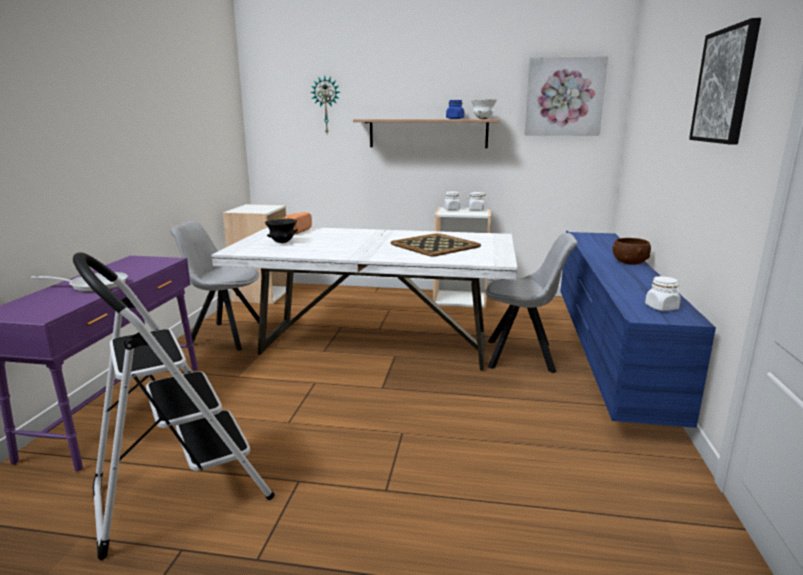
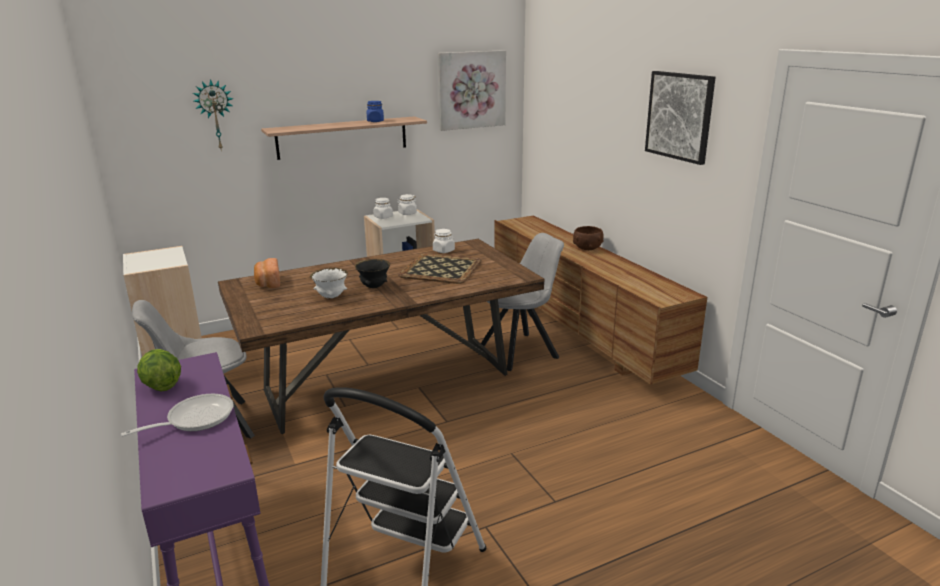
camera: 35 degrees left, 5 degrees up
(120, 266) = (161, 386): none -> lettuce
(282, 242) = (286, 302): black bowl -> black bowl (374, 287)
(374, 346) = (387, 383): white dining table -> brown dining table
(483, 119) = (406, 120): white bowl -> white bowl (331, 297)
(607, 358) = (579, 332): blue cabinet -> brown cabinet
(661, 307) = (661, 289): white jar -> white jar (444, 251)

